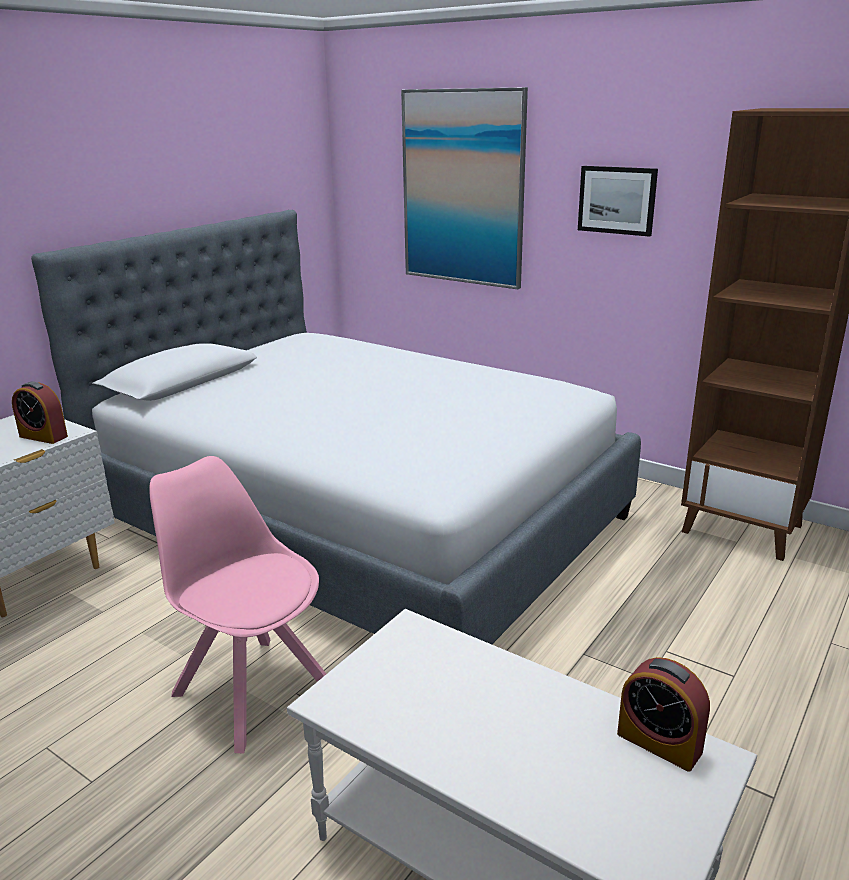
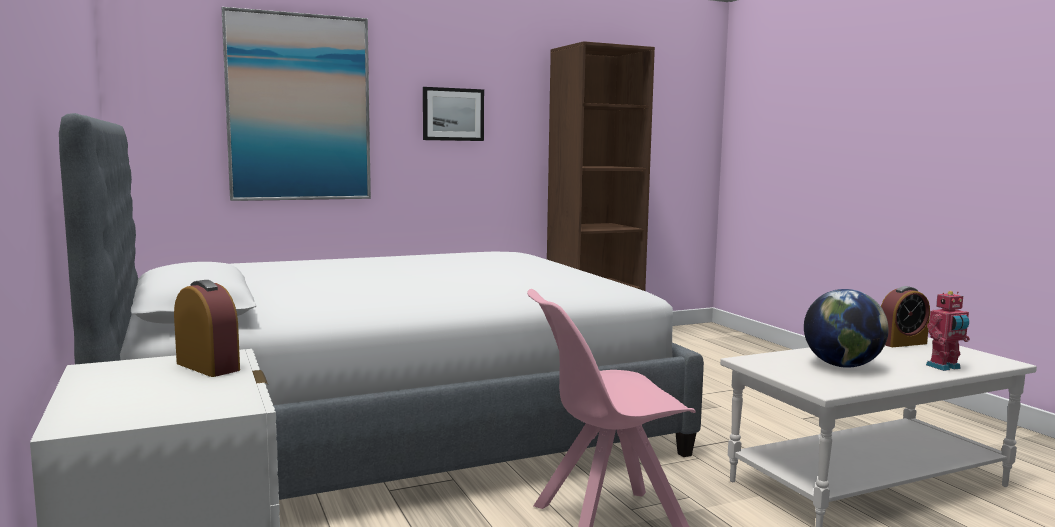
camera: 60 degrees left, 15 degrees down
(43, 436) = (208, 367): alarm clock -> alarm clock turned 105 degrees counterclockwise
(454, 700) = (842, 365): none -> globe
(543, 800) = (945, 367): none -> toy robot

